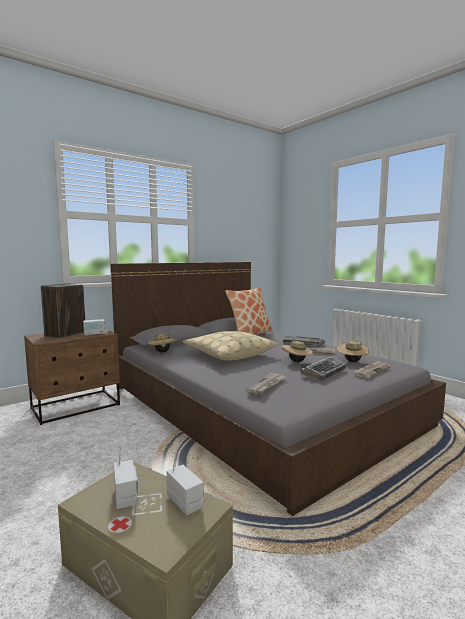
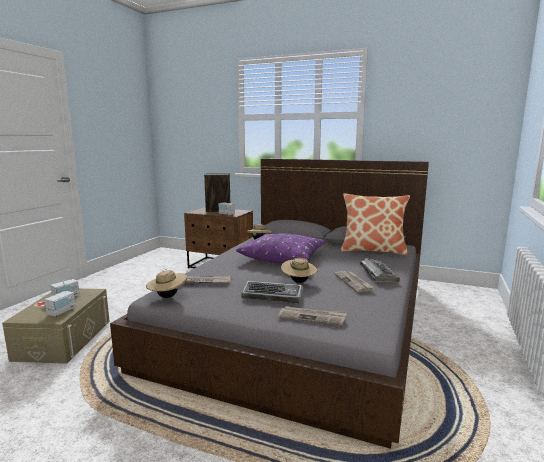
camera: 60 degrees right, 5 degrees up
(228, 354) = (283, 257): beige pillow -> purple pillow
(352, 361) = (341, 304): beige hat -> beige hat (167, 296)

